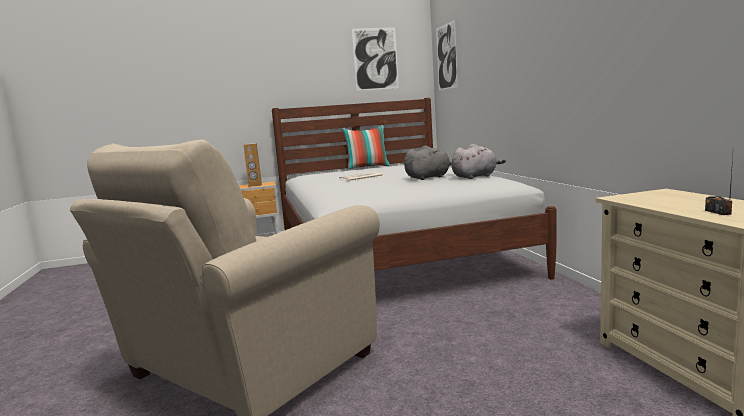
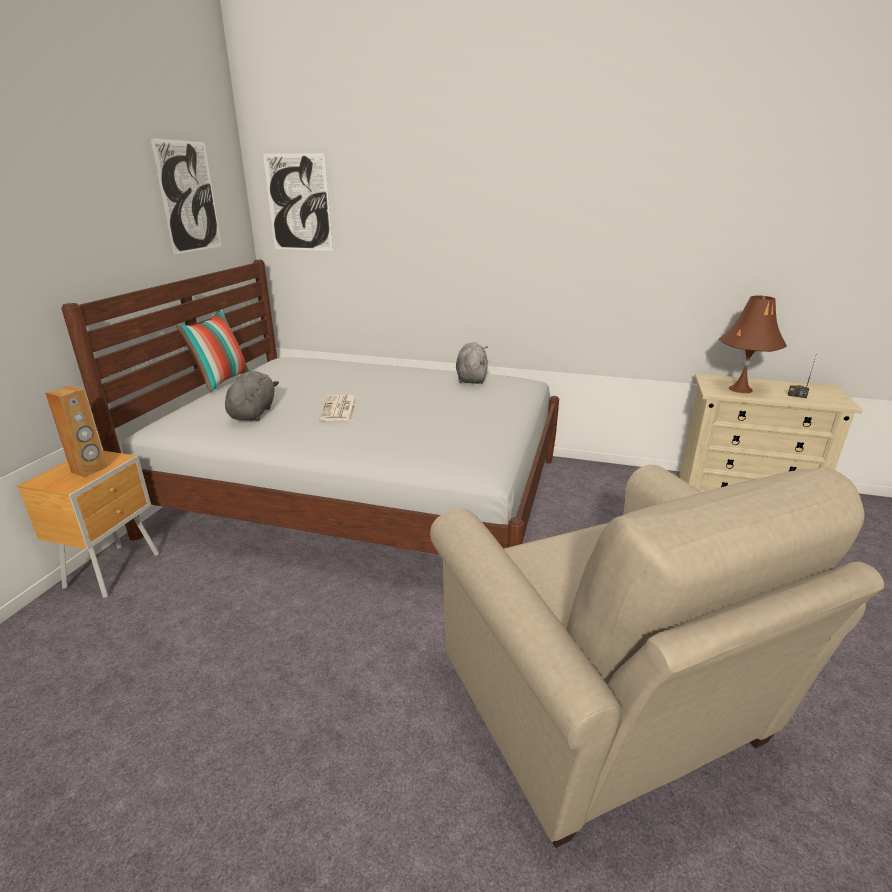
camera: 60 degrees left, 15 degrees up
(429, 177) = (432, 390): grey plush toy -> grey plush toy (253, 413)
(661, 200) = (740, 389): none -> brown table lamp

